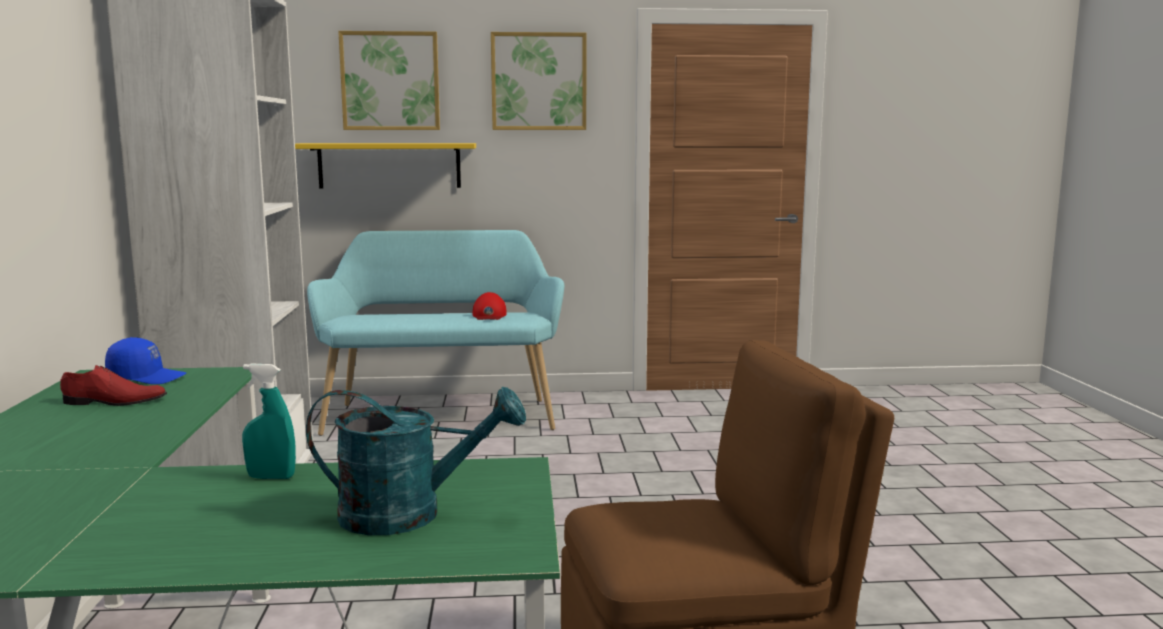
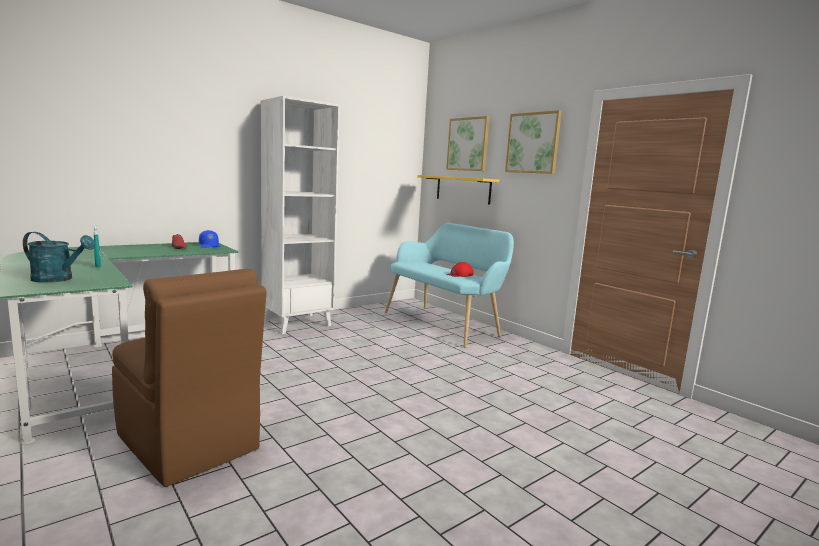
camera: 55 degrees right, 0 degrees up
(409, 514) = (58, 279): turquoise watering can -> turquoise watering can turned 45 degrees counterclockwise

